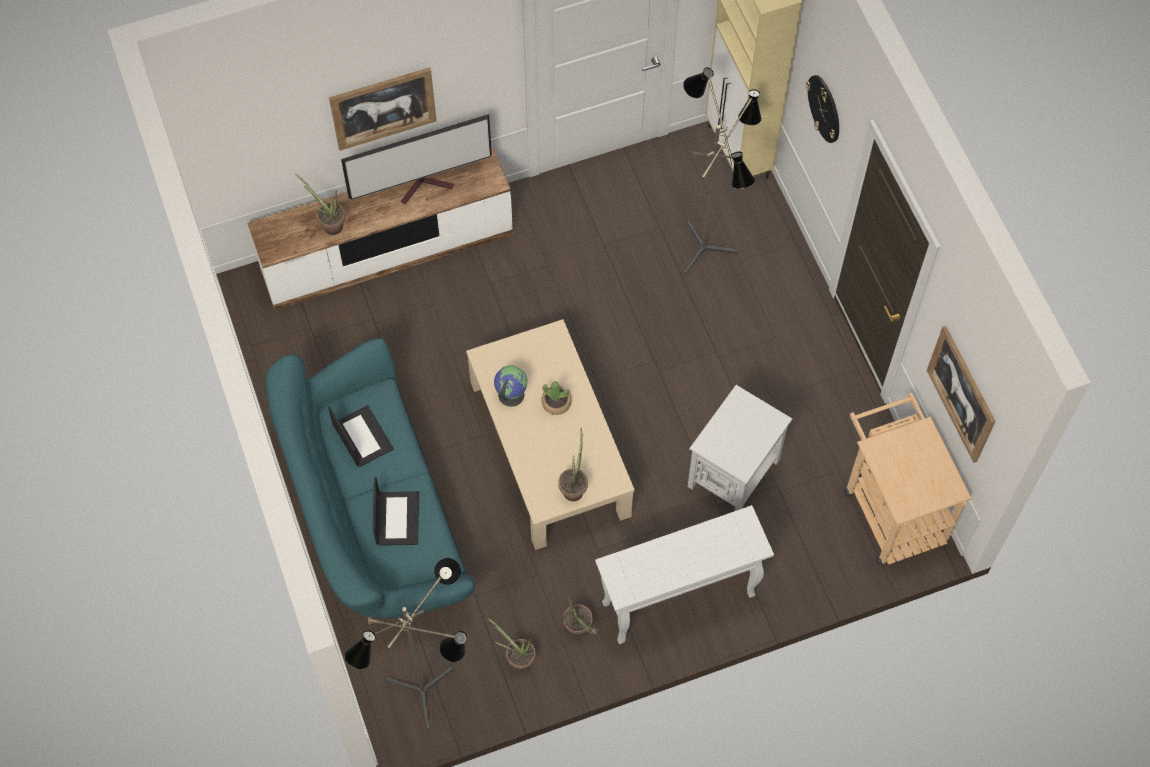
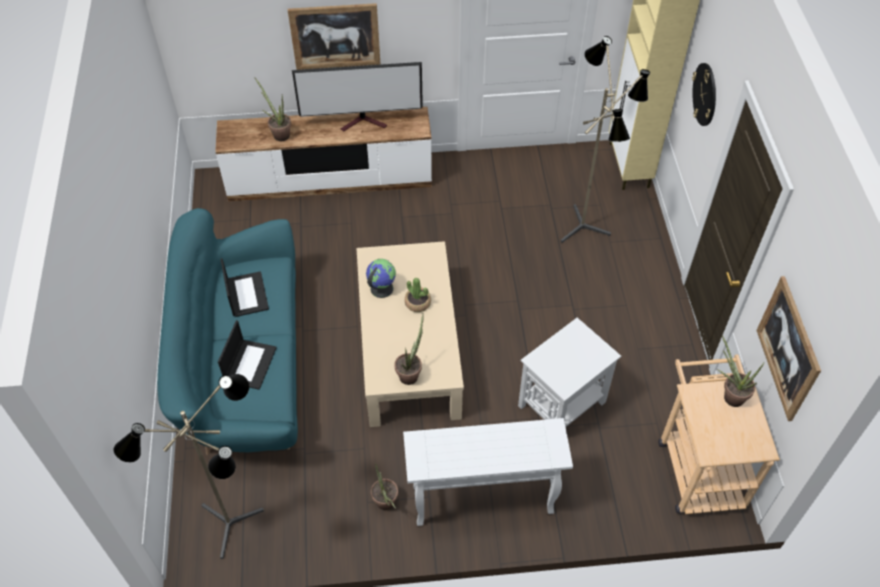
camera: 15 degrees right, 10 degrees down
(517, 658) = (322, 516): potted plant -> potted plant (730, 395)

